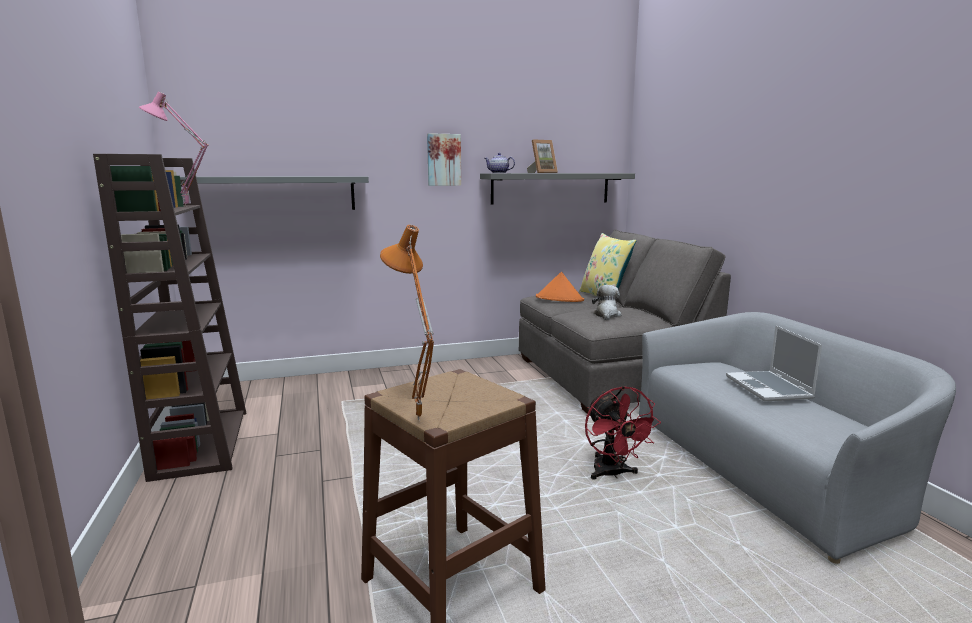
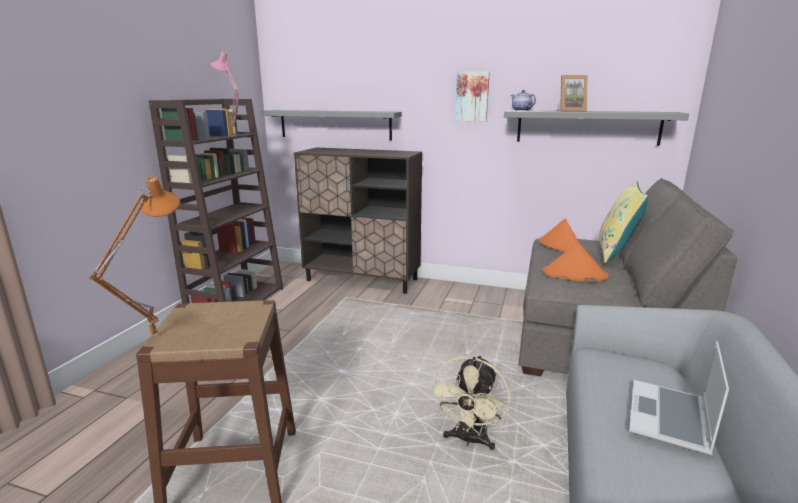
camera: 35 degrees right, 5 degrees up
(336, 381) = (362, 280): none -> brown cabinet
(606, 315) = (574, 275): plush toy -> orange hat
(612, 474) = (469, 440): red fan -> beige fan

